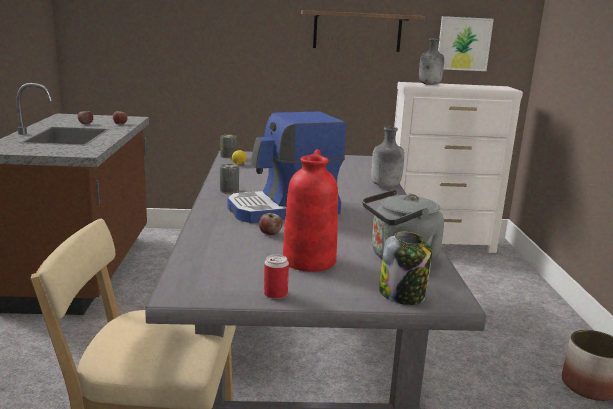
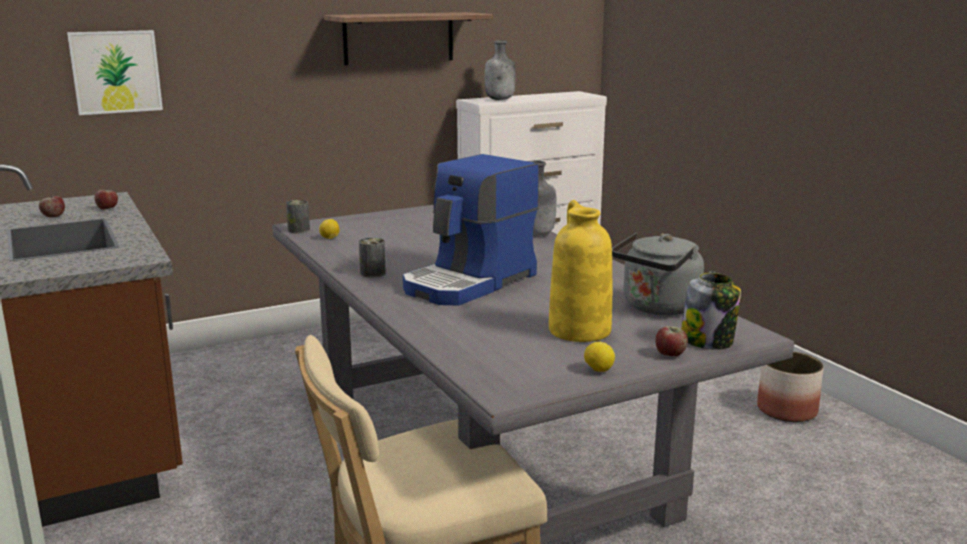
camera: 25 degrees left, 0 degrees up
(270, 233) = (498, 312): apple -> apple (670, 354)
(275, 294) = (598, 370): can -> lemon
(308, 260) = (578, 330): red vase -> yellow vase
(463, 44) = (525, 43): picture -> picture (116, 72)

